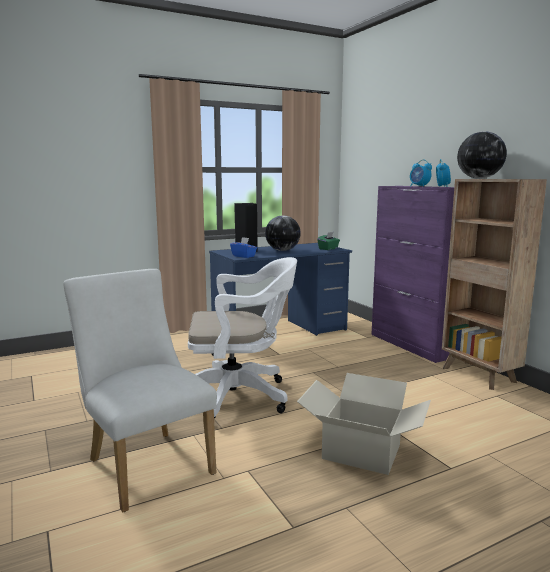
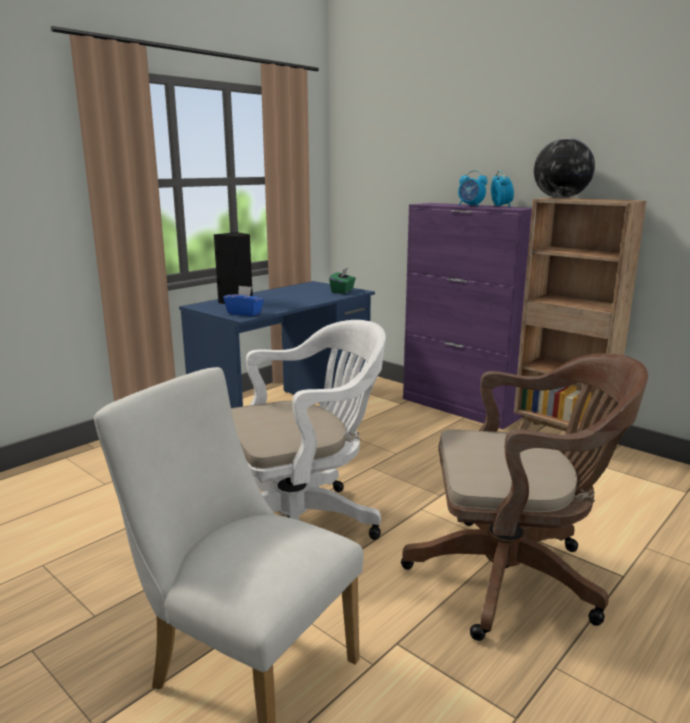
camera: 20 degrees left, 5 degrees up
(283, 250) = (286, 298): globe -> none
(361, 452) = (513, 577): cardboard box -> brown office chair

